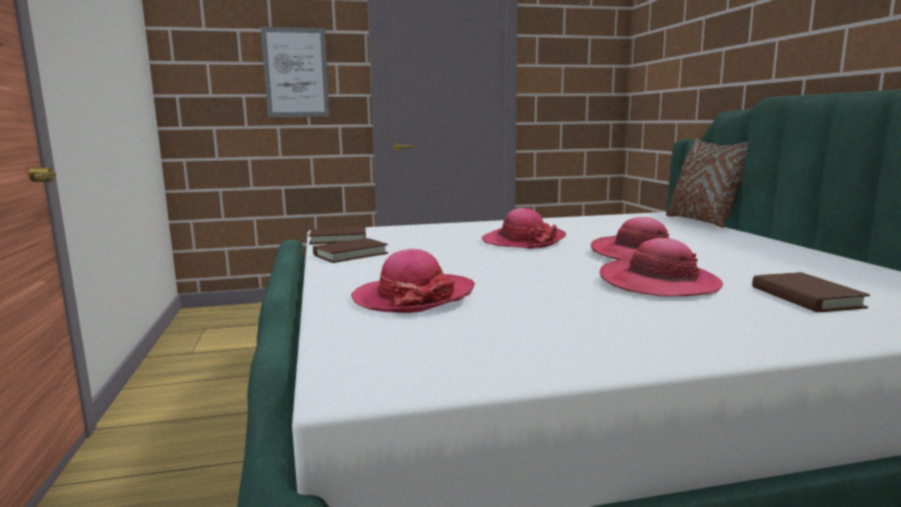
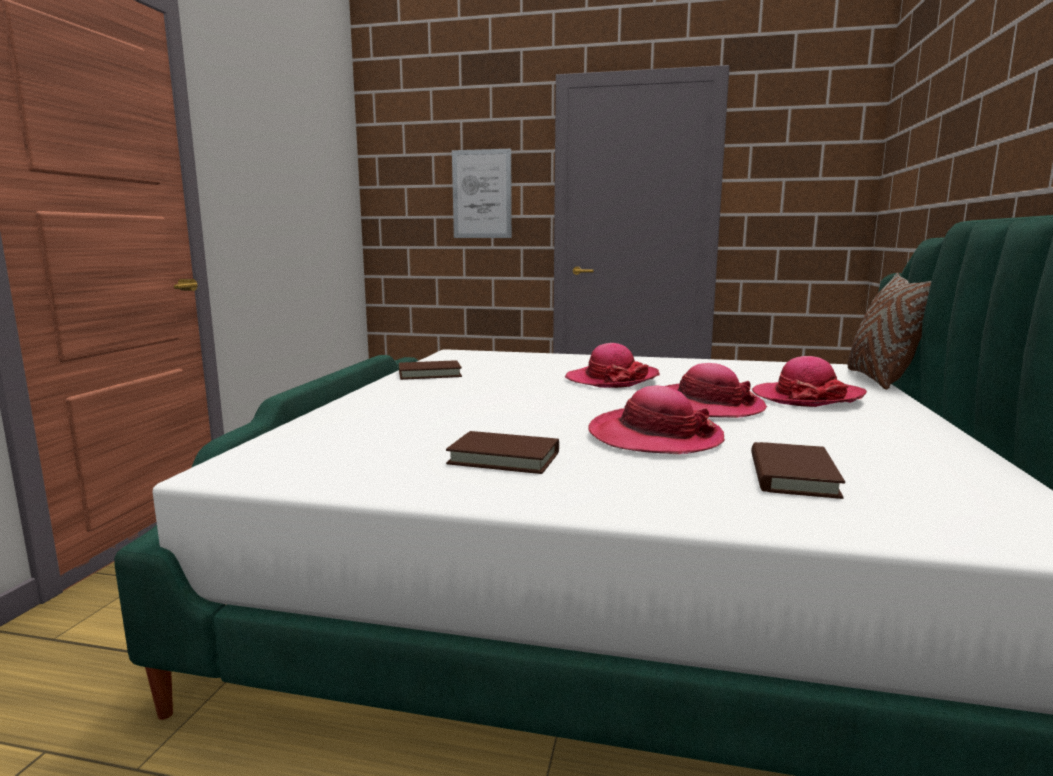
camera: 25 degrees right, 0 degrees up
(338, 239) = (447, 360): brown book -> brown book (504, 458)
(413, 297) = (402, 416): hat -> hat (807, 397)

